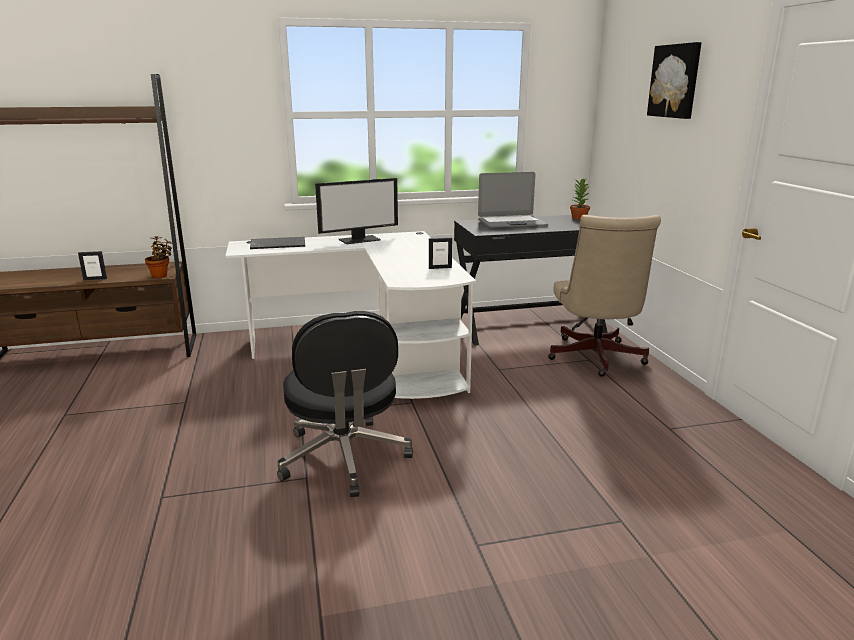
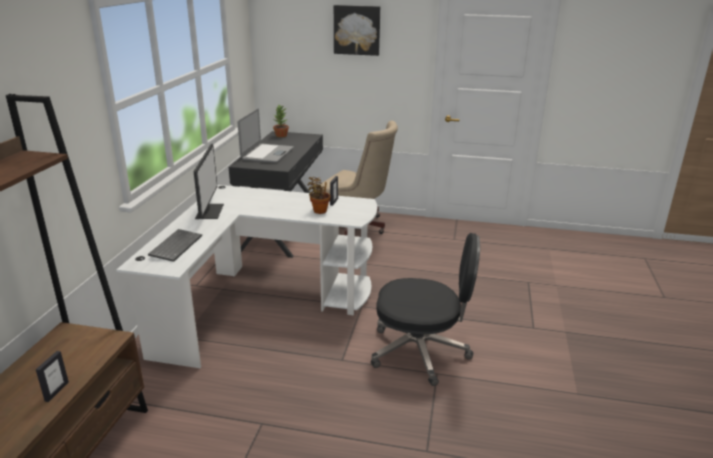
camera: 65 degrees left, 5 degrees up
(161, 275) = (109, 340): potted plant -> potted plant (319, 210)

